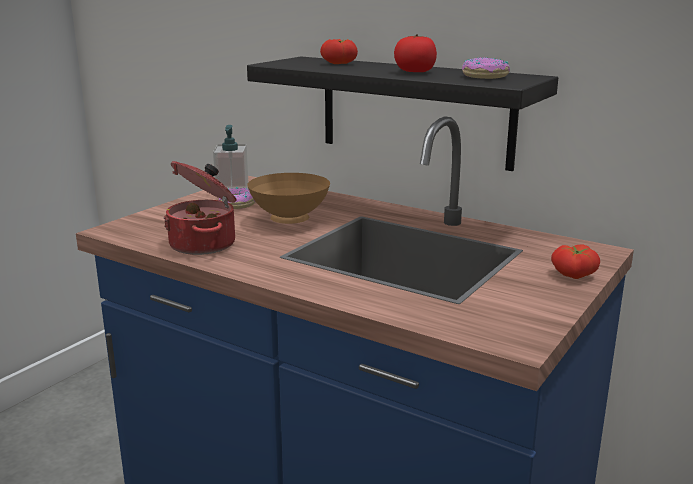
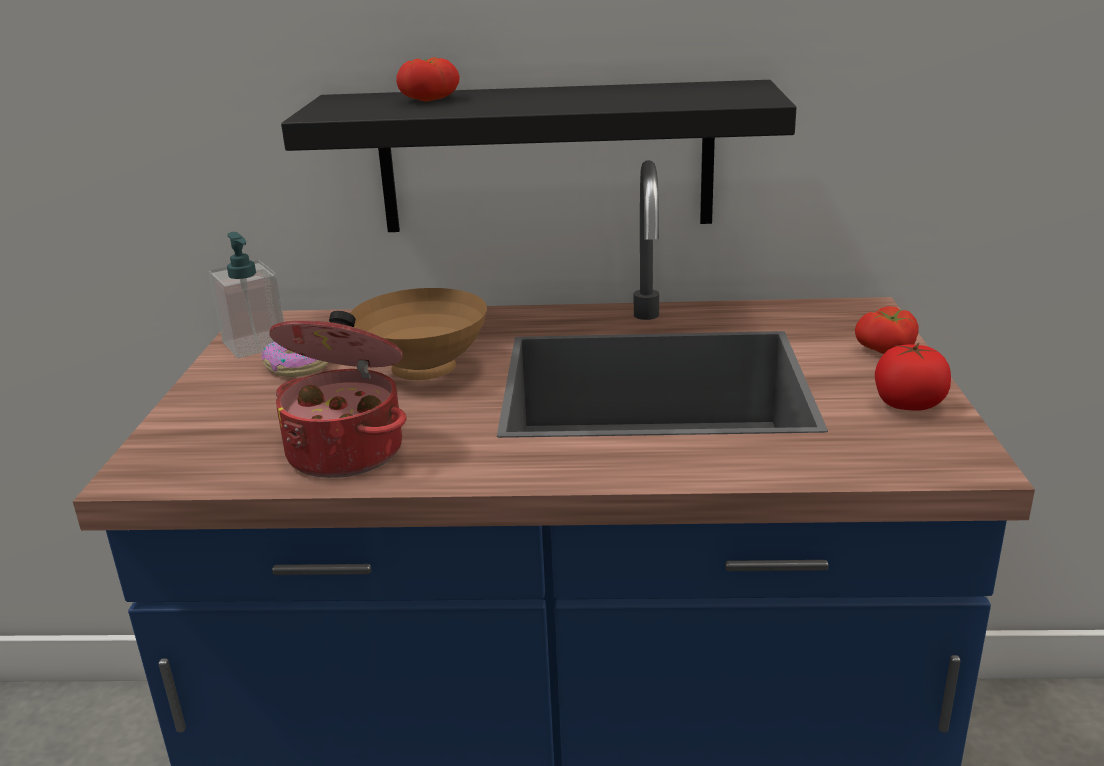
camera: 30 degrees left, 5 degrees up
(415, 72) = (582, 98): tomato -> tomato (908, 405)
(485, 76) = (693, 92): donut -> none

